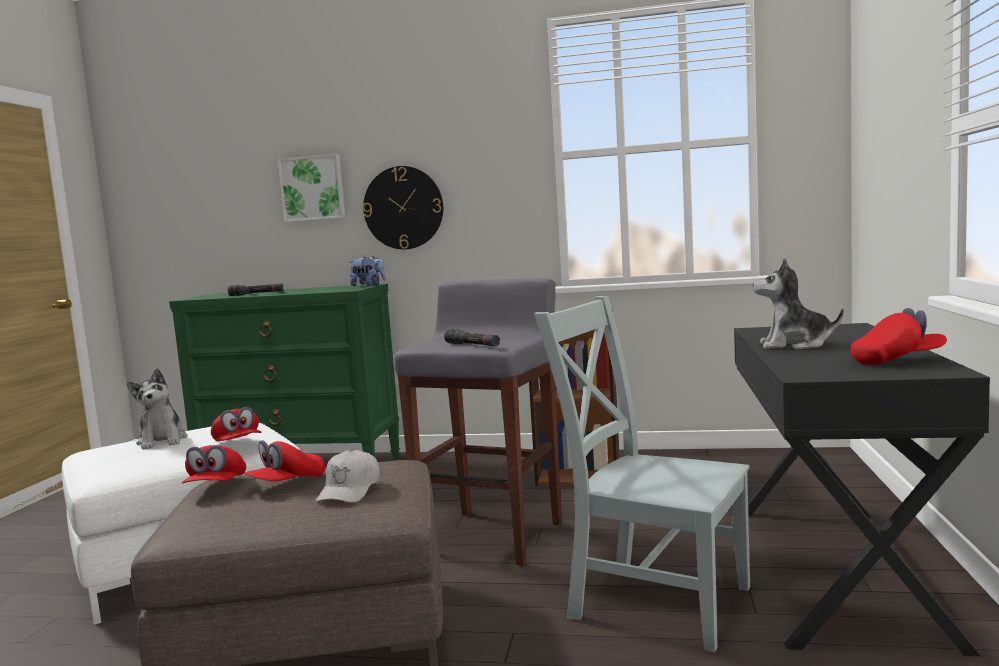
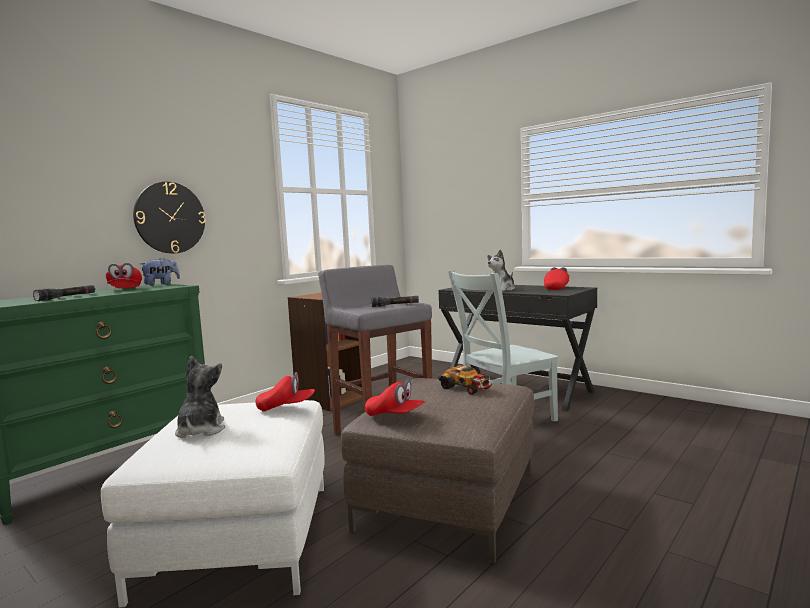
camera: 60 degrees left, 0 degrees up
(162, 441) = (200, 430): plush toy -> plush toy turned 105 degrees counterclockwise
(287, 484) = (426, 399): red cap -> red cap (125, 289)
(313, 188) = (76, 192): picture -> none
(350, 490) = (466, 388): white cap -> toy car

